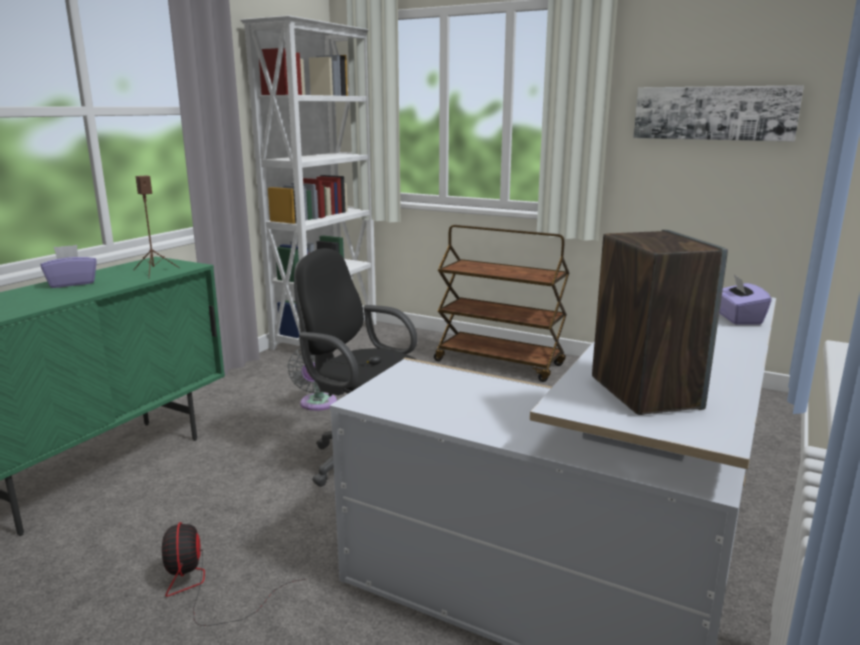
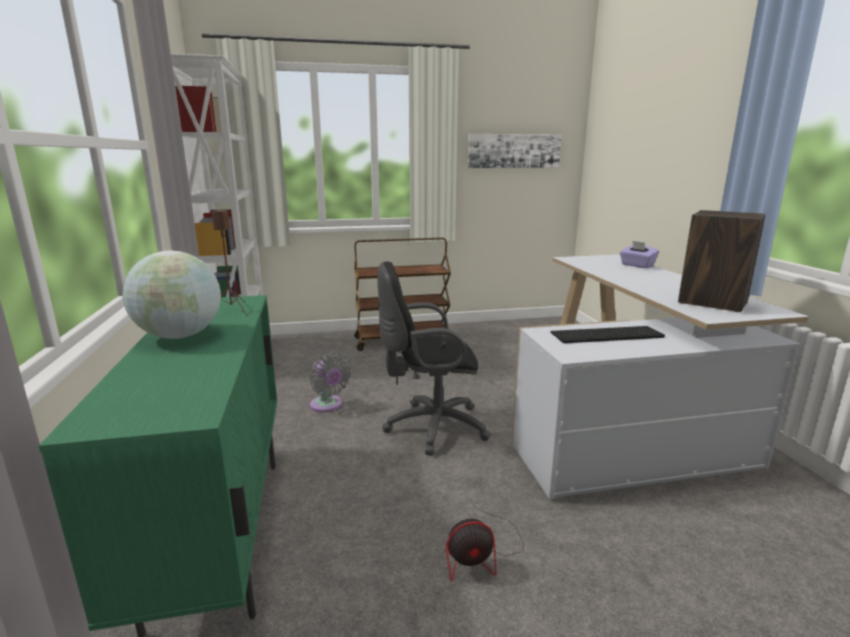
camera: 40 degrees left, 0 degrees up
(71, 283) = (180, 336): purple tissue box -> globe
(205, 588) = (481, 553): fan -> fan turned 45 degrees counterclockwise
(469, 396) = (606, 335): none -> keyboard

